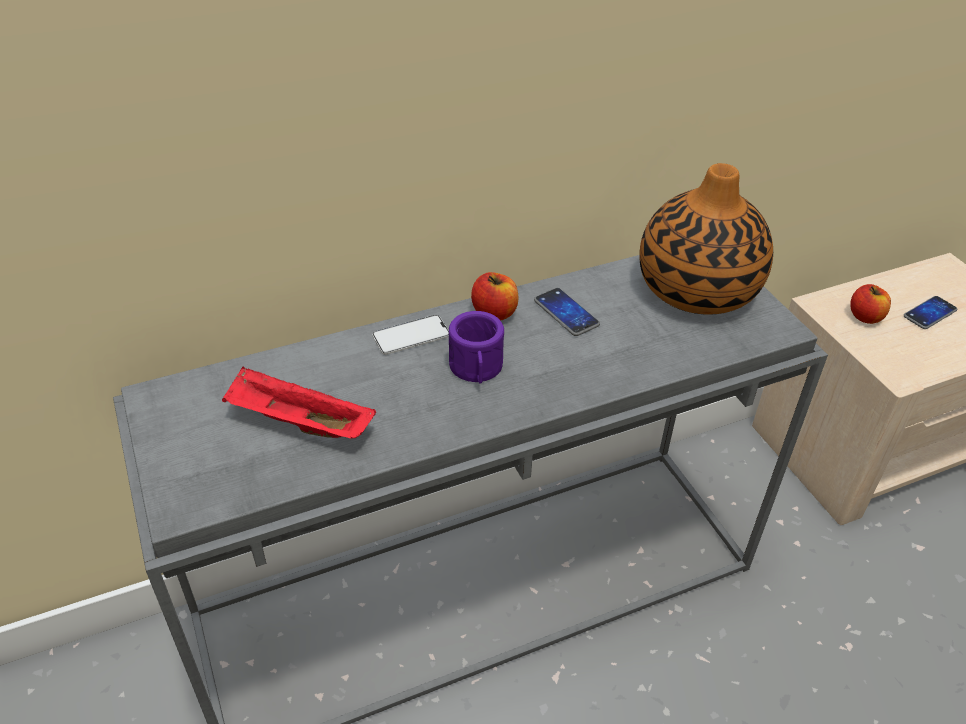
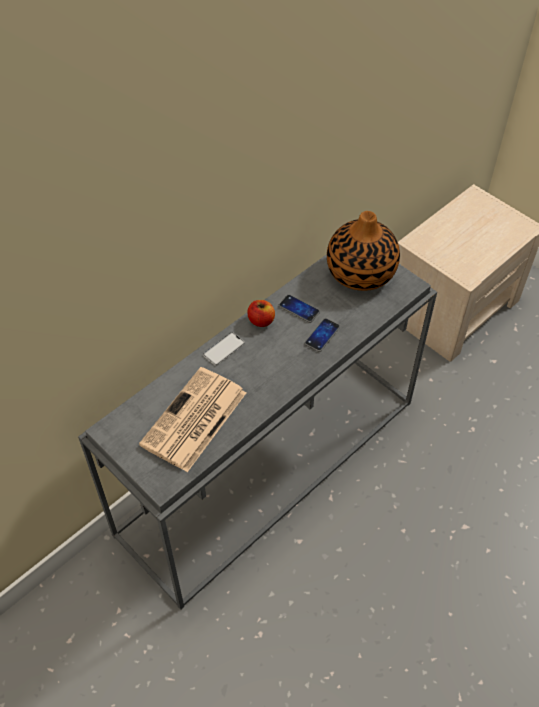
camera: 20 degrees left, 10 degrees up
(298, 423) = (194, 420): red tray -> newspaper
(476, 369) = (268, 359): purple mug -> none
(865, 317) = (440, 243): apple -> none
(929, 313) = (473, 231): phone -> phone (322, 335)

